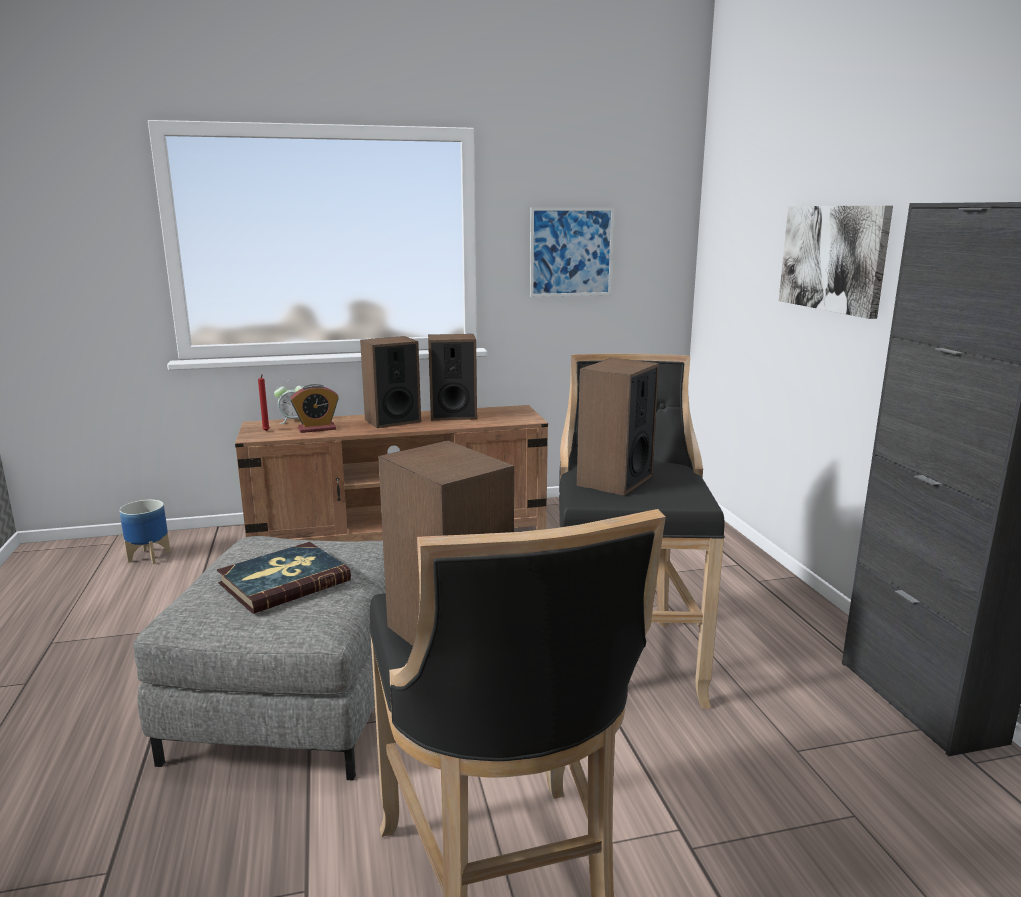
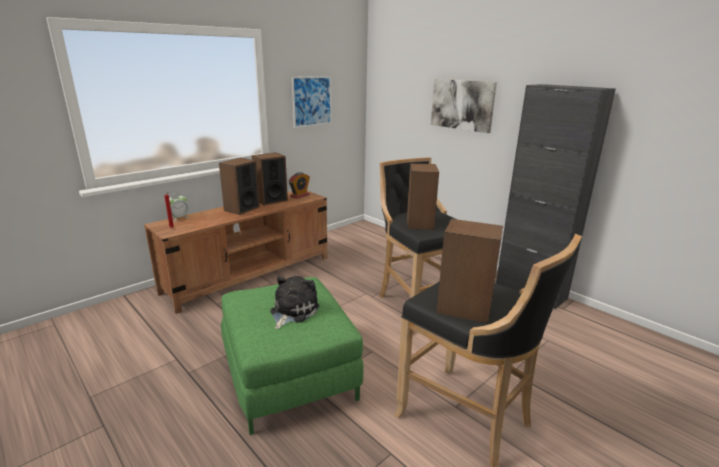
camera: 30 degrees left, 5 degrees up
(149, 556) = (96, 325): planter -> none
(284, 582) = (292, 311): book -> plush toy
(295, 699) = (288, 374): grey ottoman -> green ottoman
(317, 429) = (203, 221): alarm clock -> alarm clock (300, 195)

